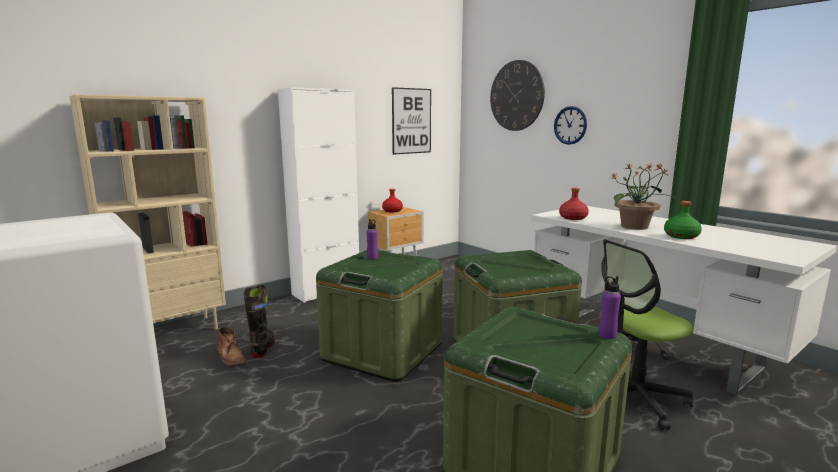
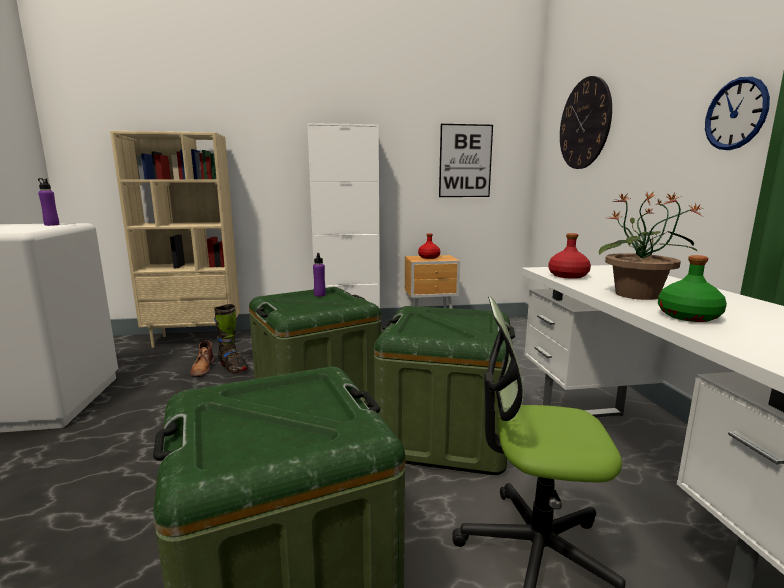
camera: 30 degrees right, 0 degrees up
(263, 348) = (233, 367): black boot -> black boot turned 105 degrees clockwise
(570, 125) = (636, 155): wall clock -> wall clock (736, 114)
(607, 335) = (360, 433): purple bottle -> purple bottle (52, 225)

